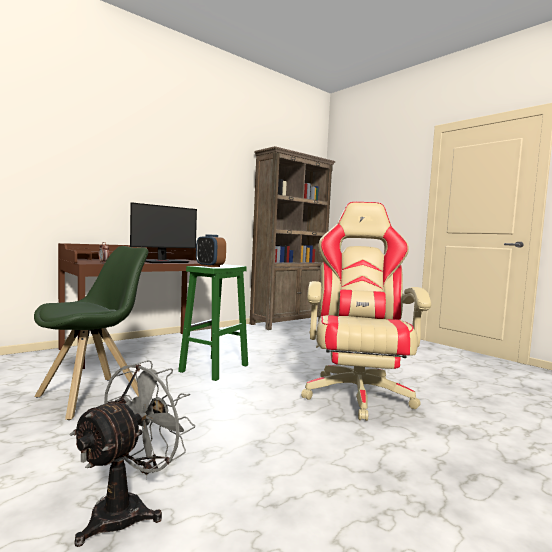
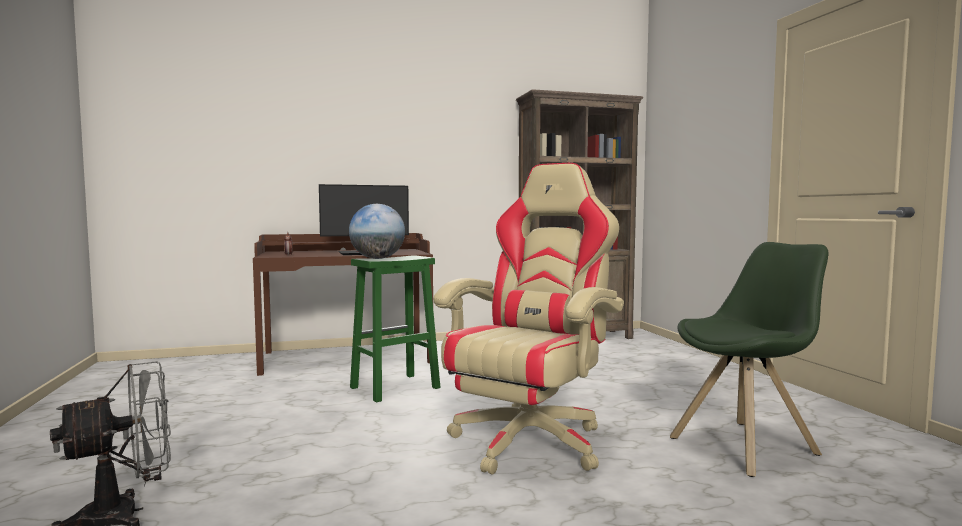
camera: 25 degrees right, 0 degrees up
(92, 396) = (233, 404): green chair -> green chair (745, 446)
(210, 266) = (377, 258): alarm clock -> globe

